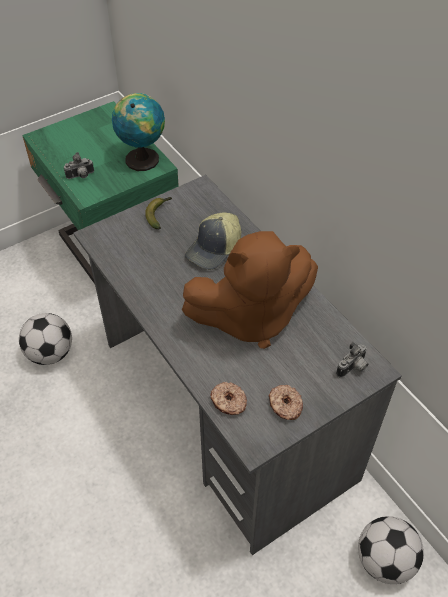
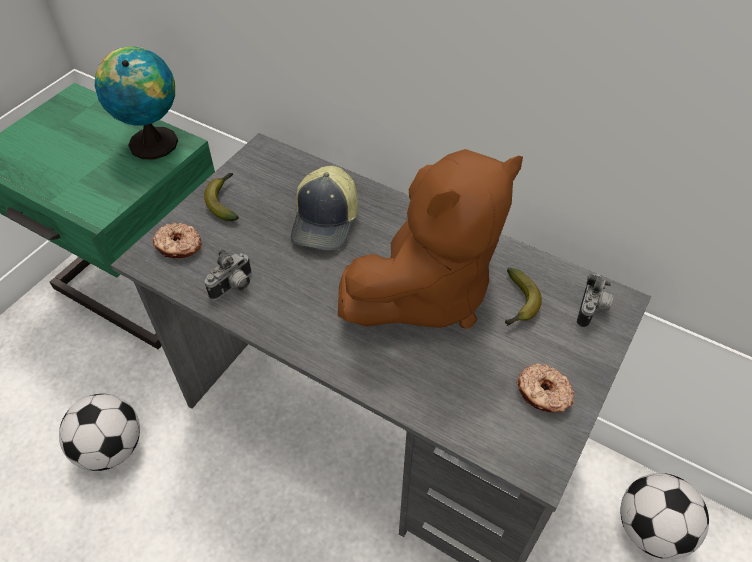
camera: 25 degrees left, 0 degrees up
(81, 176) = (76, 189): camera -> camera (234, 287)
(228, 402) = (468, 420): donut -> donut (179, 246)
(305, 346) = (518, 304): none -> banana

